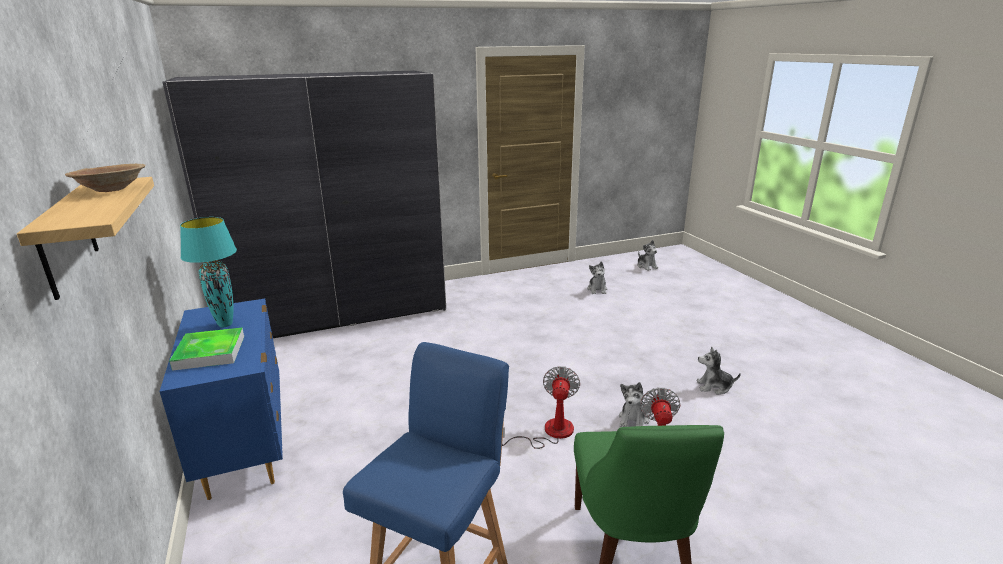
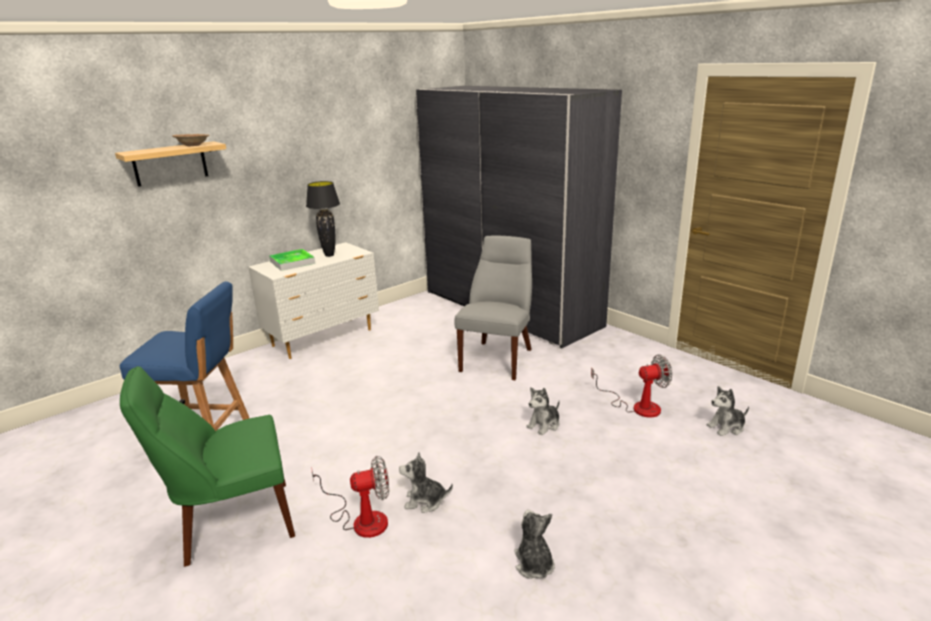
camera: 70 degrees right, 0 degrees up
(226, 325) = (329, 255): turquoise table lamp -> black table lamp
(246, 444) = (324, 338): blue dresser -> white dresser
(433, 340) = (498, 358): none -> grey chair
(549, 432) = (381, 451): fan -> fan (637, 406)
(646, 266) = (882, 459): plush toy -> plush toy (544, 425)

